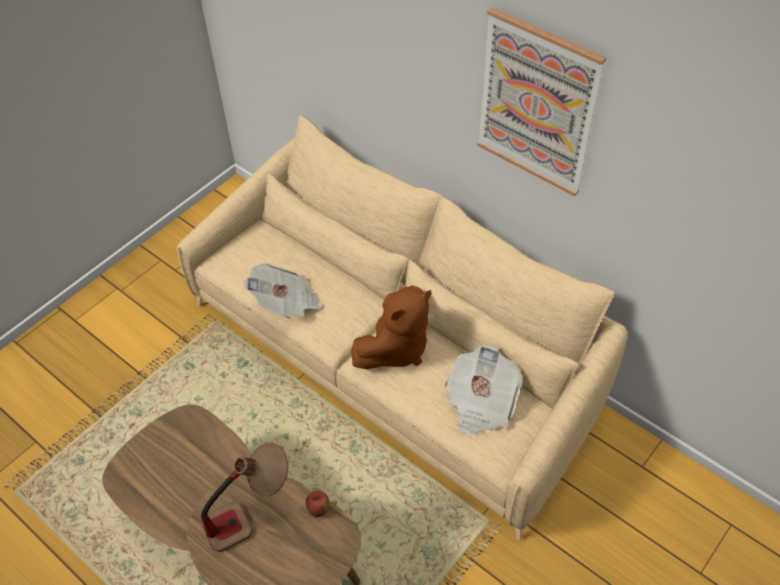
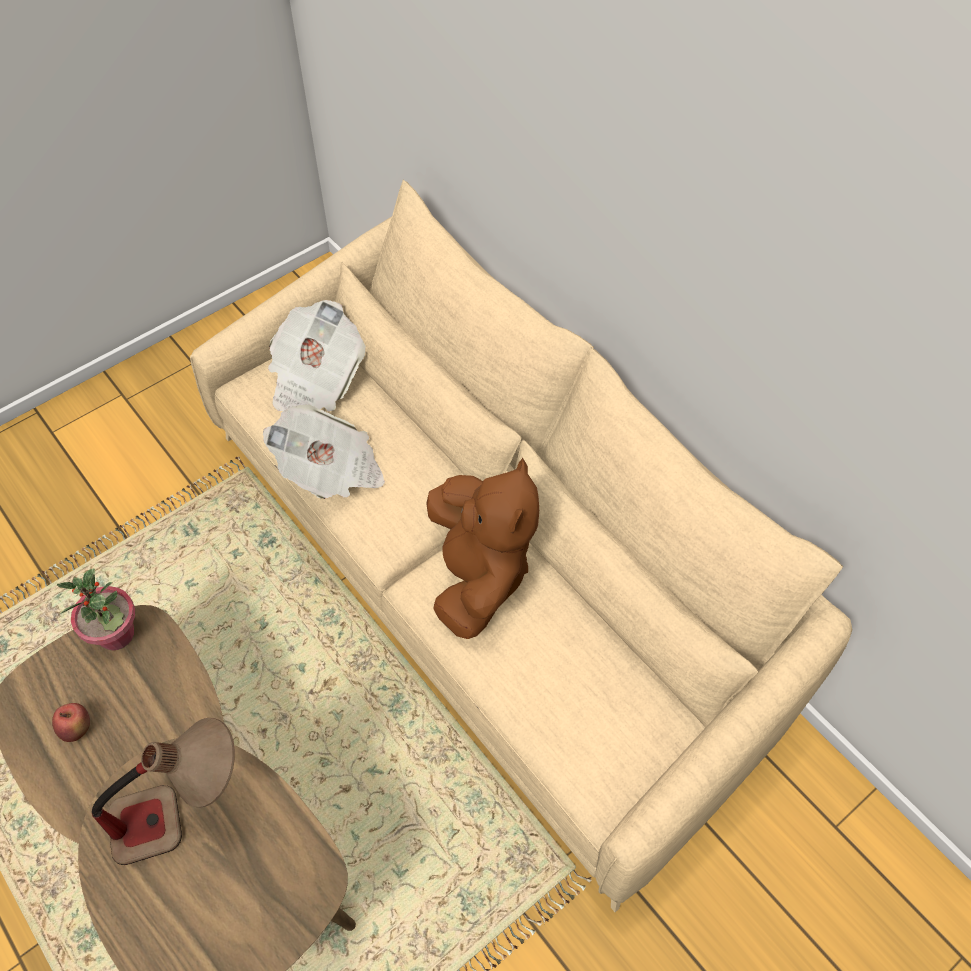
camera: 10 degrees right, 5 degrees up
(173, 425) = (116, 634): none -> potted plant
(318, 509) = (292, 824): apple -> apple (77, 729)
(395, 348) = (478, 575): brown plush toy -> brown plush toy turned 60 degrees counterclockwise
(480, 403) = (589, 693): newspaper -> newspaper (315, 378)
(537, 104) = (765, 224): picture -> none

